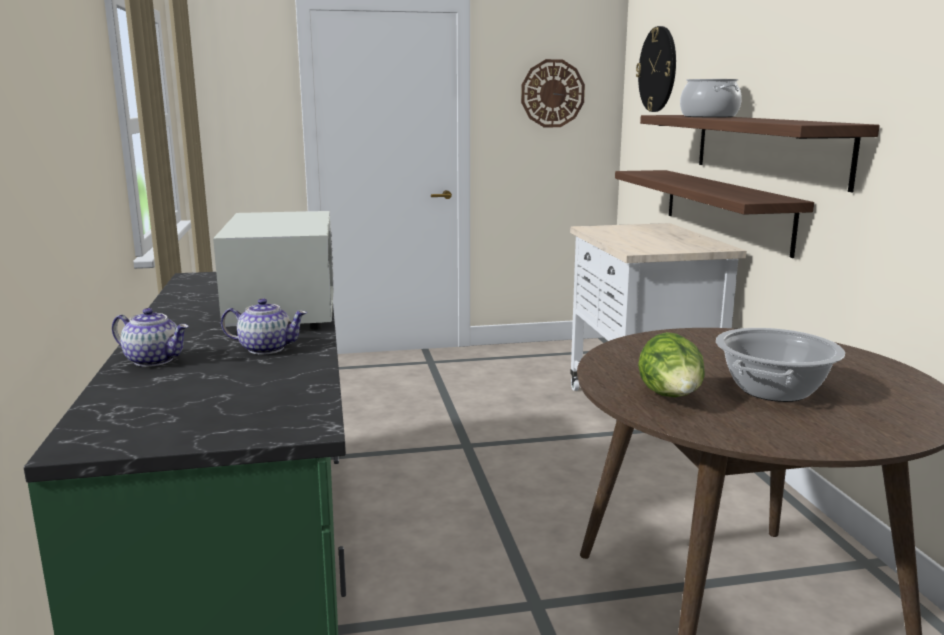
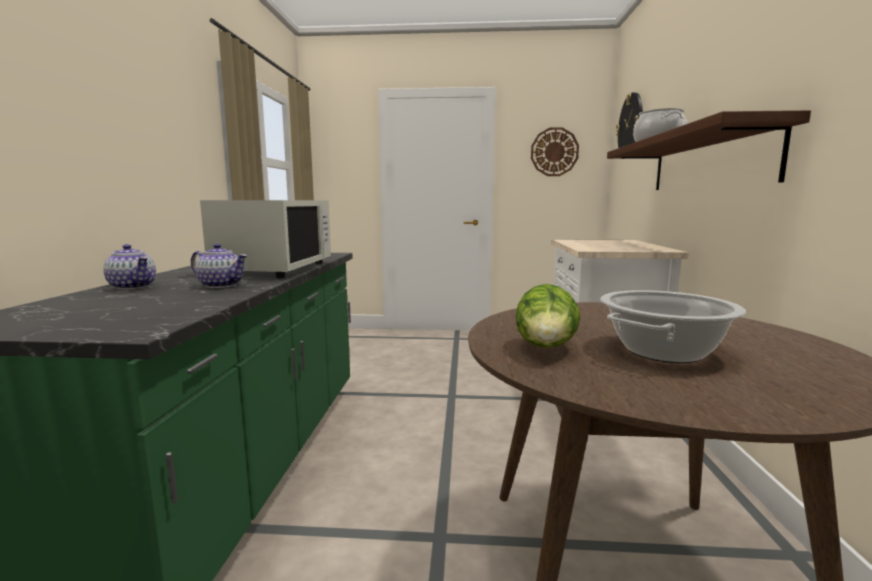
camera: 15 degrees right, 5 degrees down
(725, 208) = (674, 221): shelf -> none

